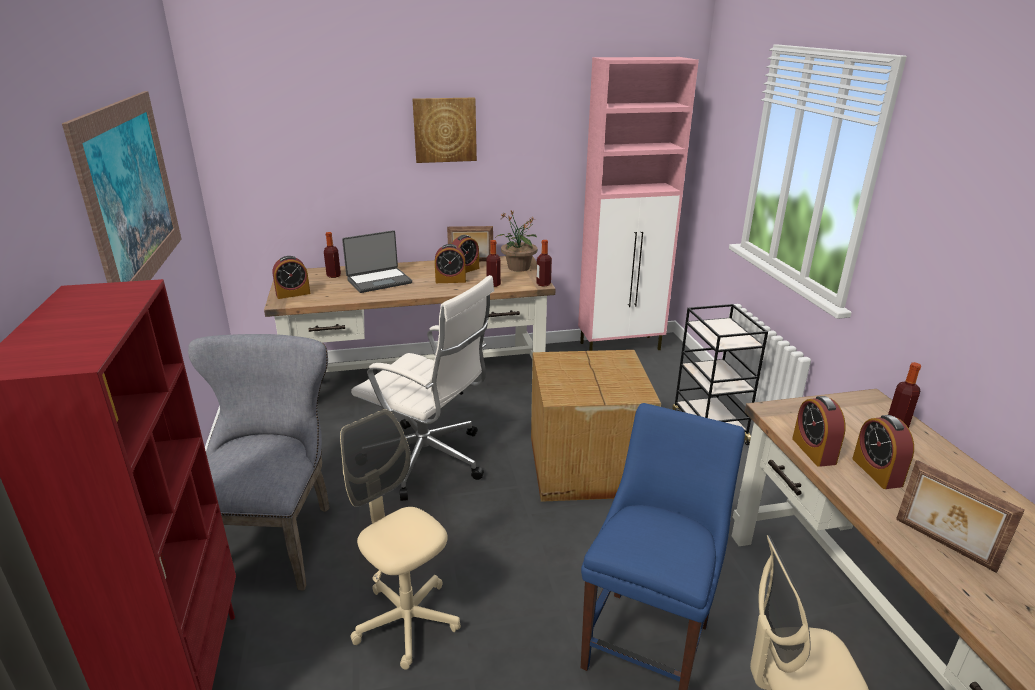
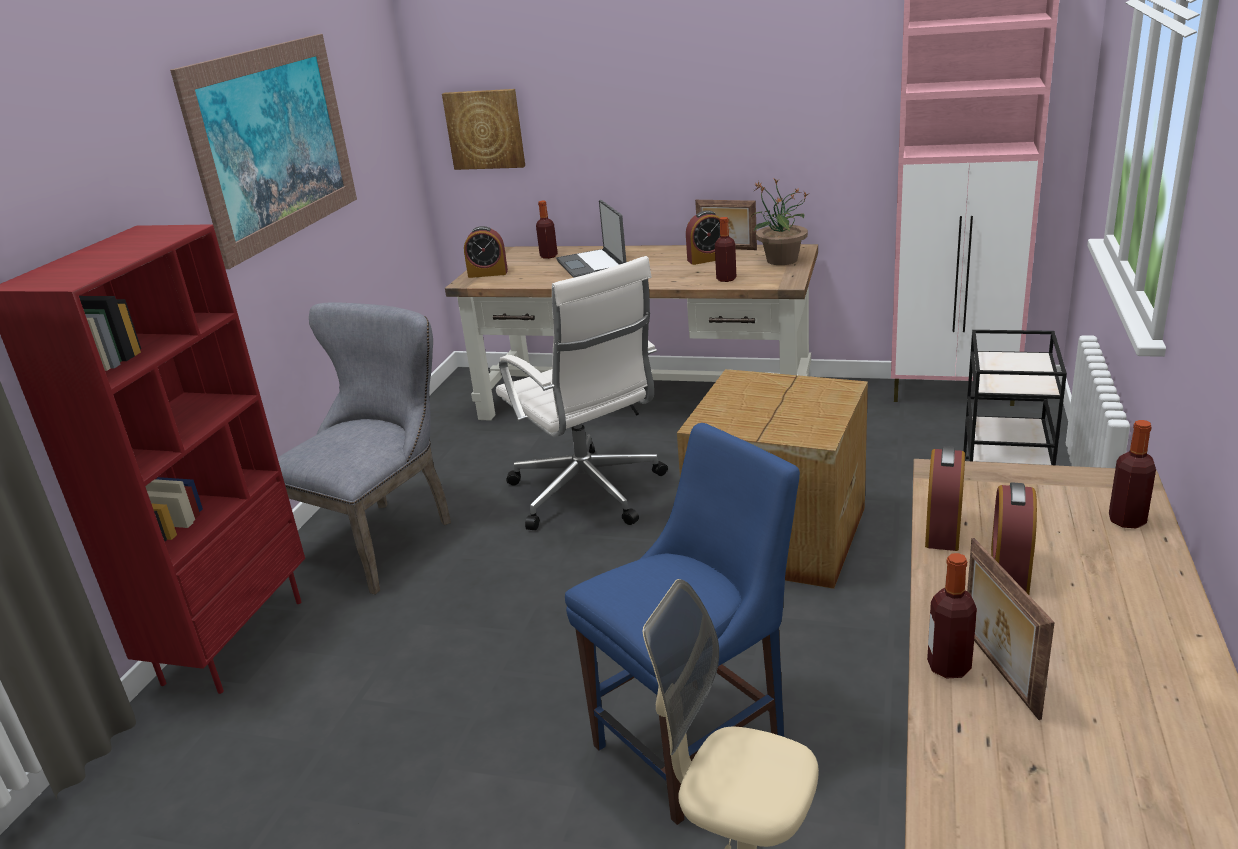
camera: 30 degrees right, 0 degrees up
(379, 281) = (592, 265): laptop -> laptop turned 75 degrees clockwise
(406, 621) = (449, 649): beige office chair -> none
(445, 130) = (695, 68): picture -> picture (485, 129)
(450, 280) = (677, 270): alarm clock -> none
(543, 284) = (793, 283): bottle -> bottle (948, 666)

